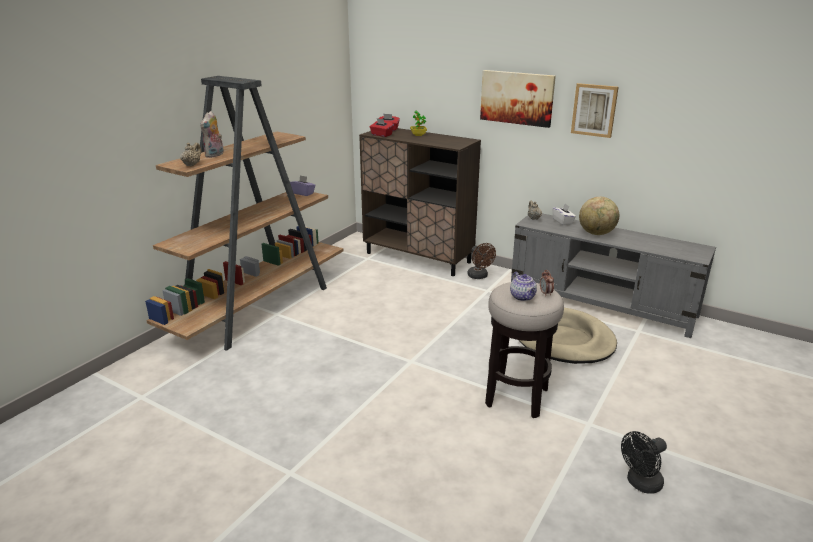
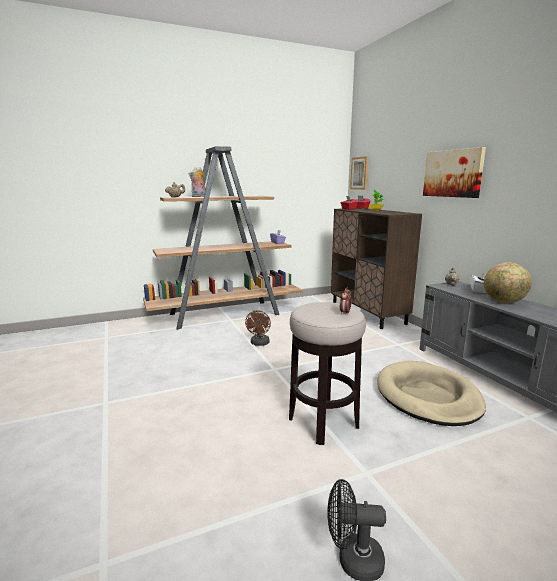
camera: 35 degrees right, 10 degrees down
(479, 276) = (403, 334): brown fan -> brown fan (259, 343)
(523, 297) = (318, 310): teapot -> none
(594, 110) = (520, 176): picture -> picture (360, 173)

